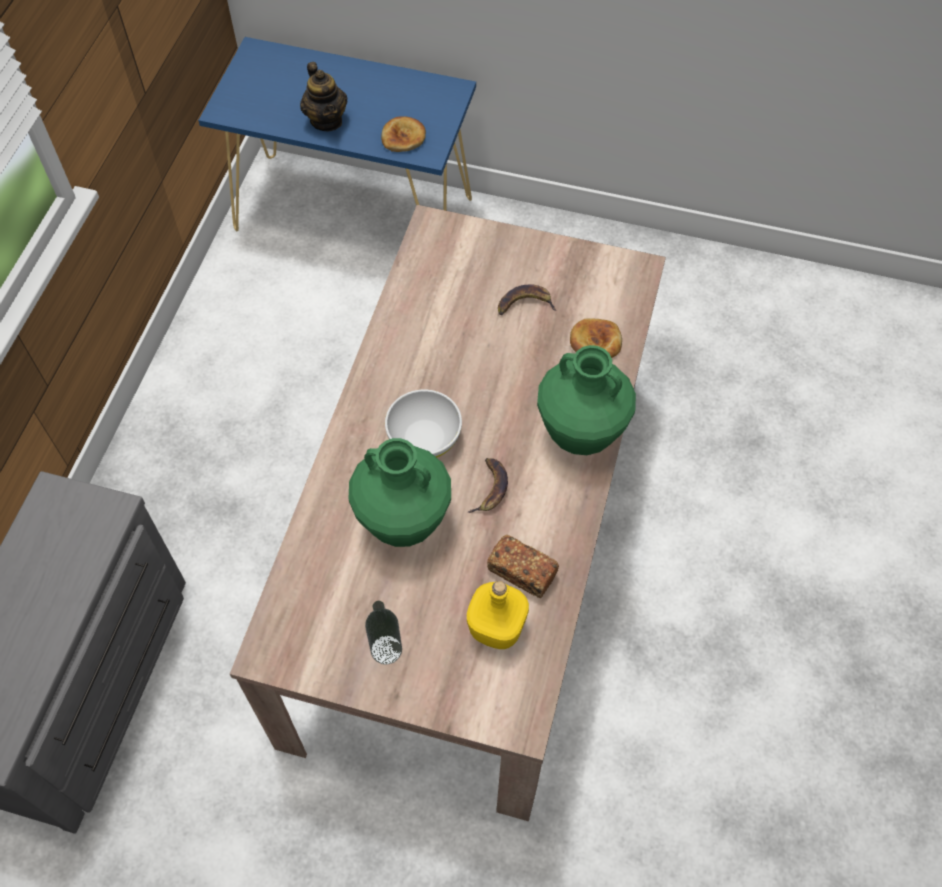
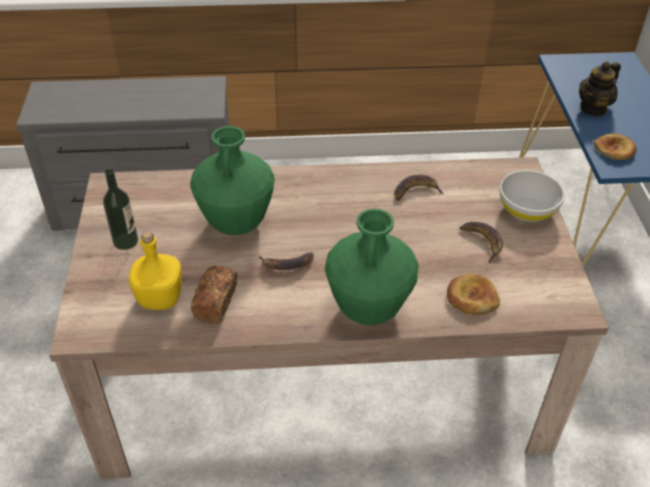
camera: 70 degrees right, 15 degrees down
(424, 438) = (316, 216): white bowl -> white bowl (526, 210)
(425, 331) = (415, 191): none -> banana

